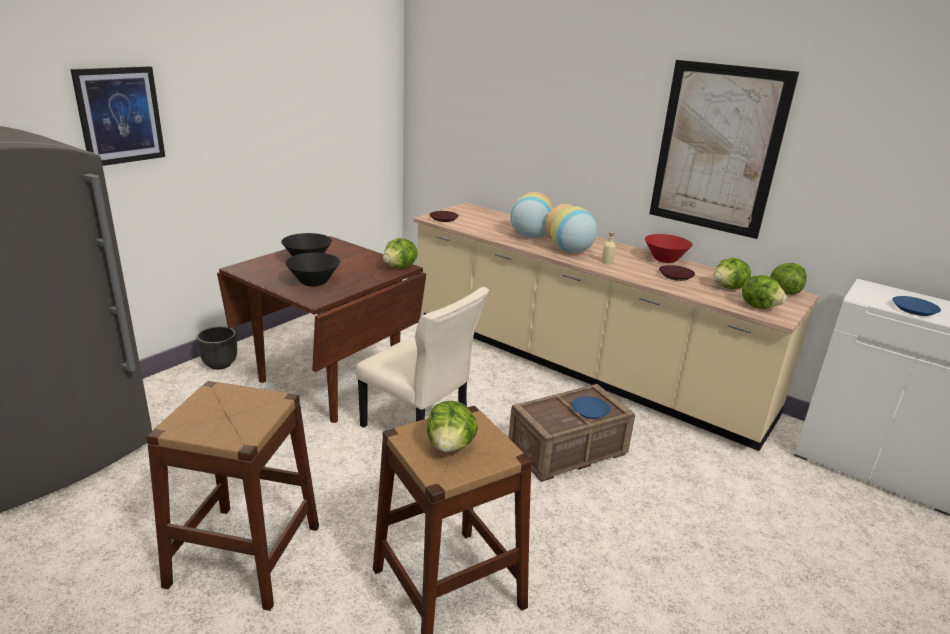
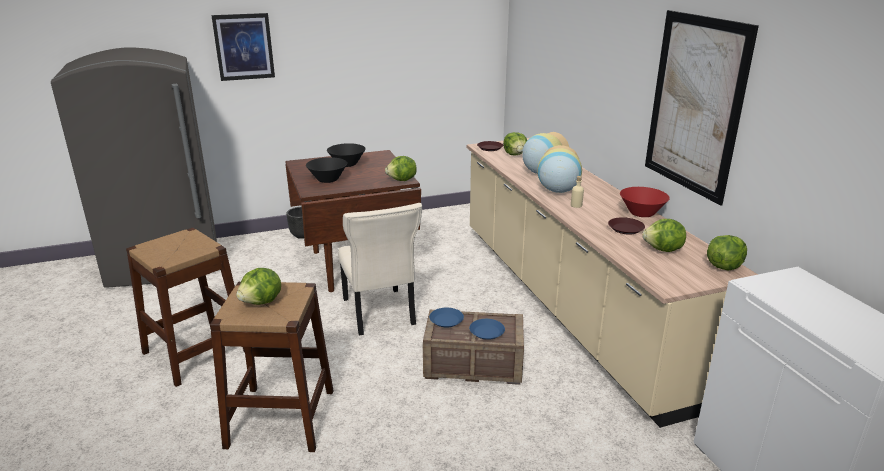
camera: 35 degrees right, 0 degrees up
(759, 306) = (665, 272): lettuce -> lettuce (515, 154)
(914, 309) = (804, 308): blue plate -> blue plate (446, 320)

